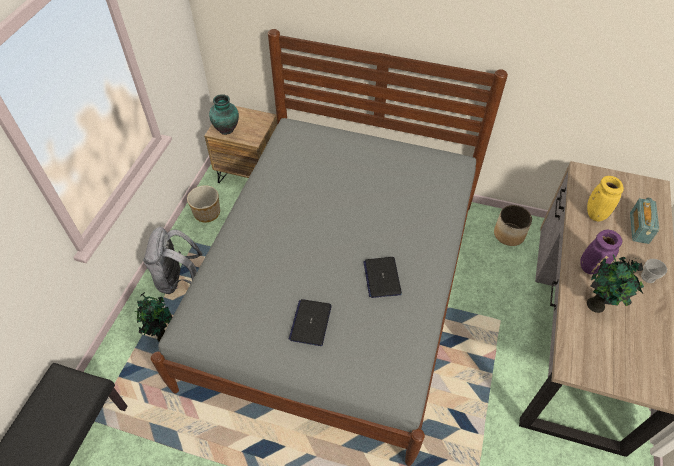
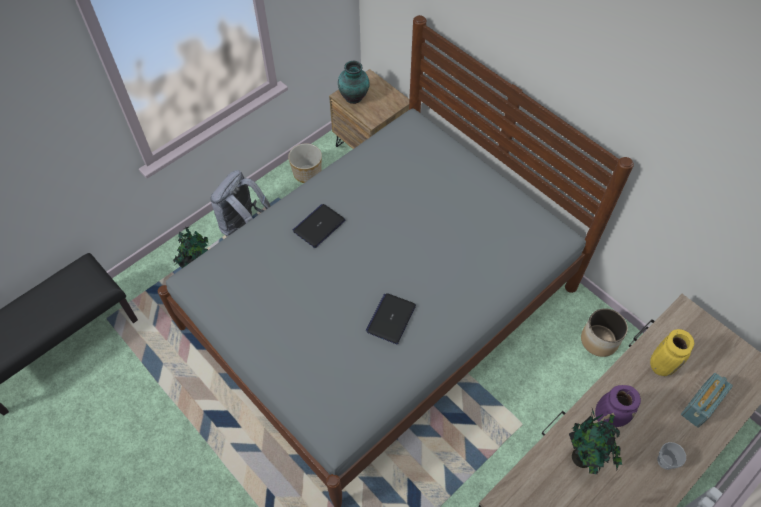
camera: 30 degrees right, 5 degrees up
(310, 322) = (297, 327): laptop -> laptop (319, 226)

